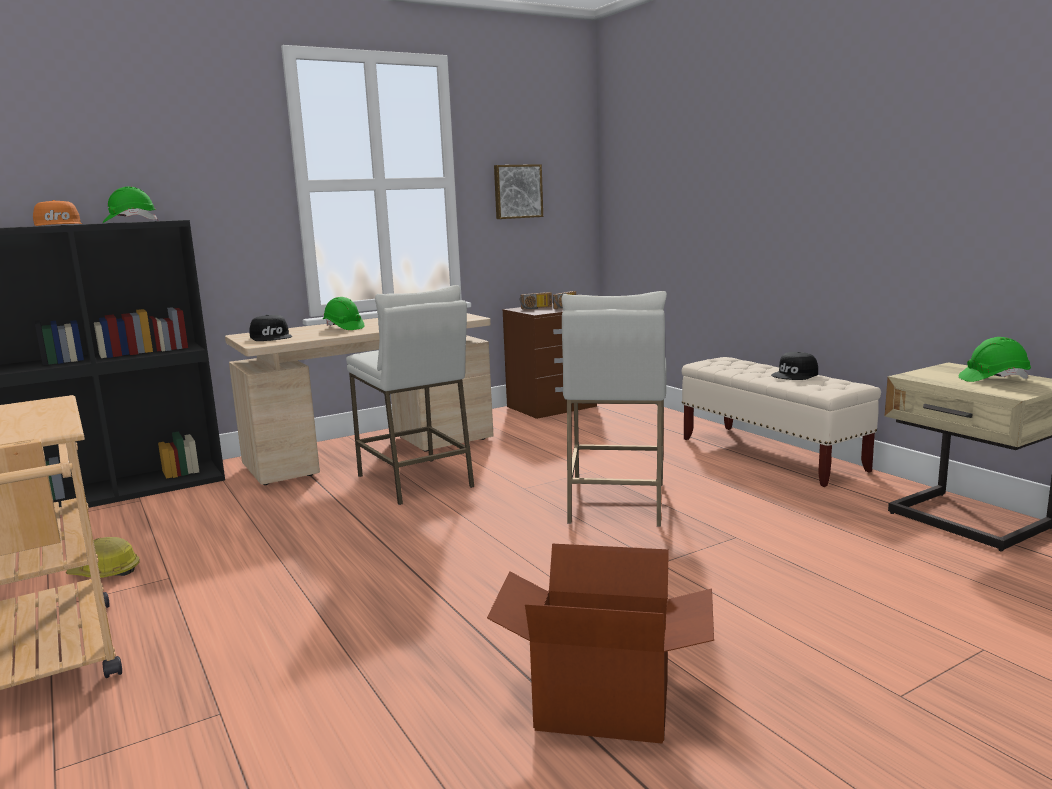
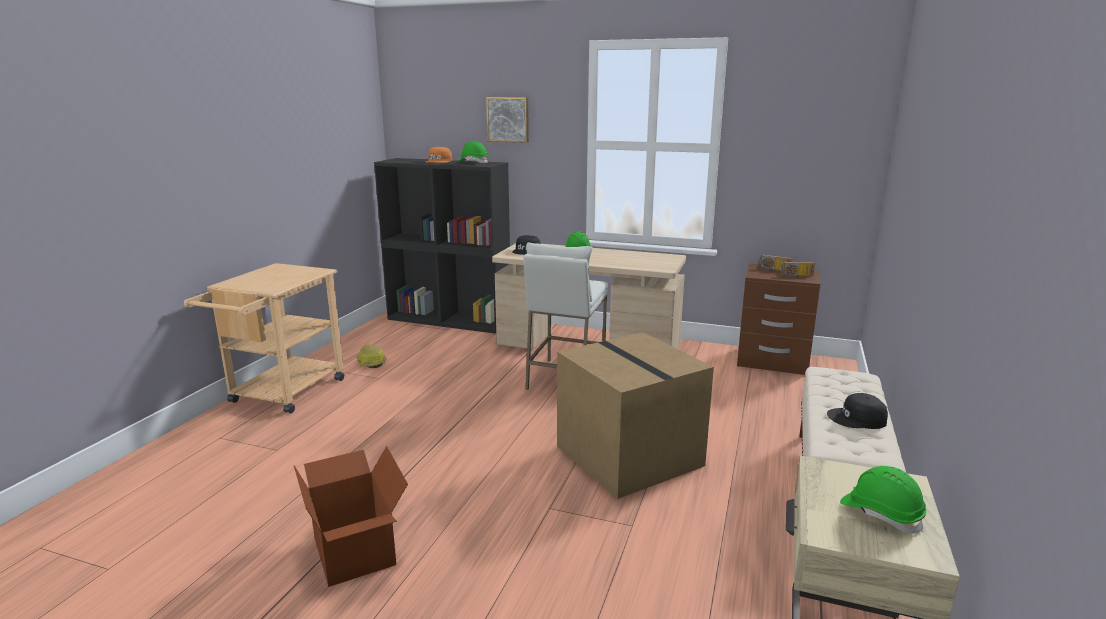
camera: 50 degrees right, 5 degrees up
(517, 191) = (785, 160): picture -> picture (508, 119)
(616, 503) = (626, 455): white stool -> cardboard box

